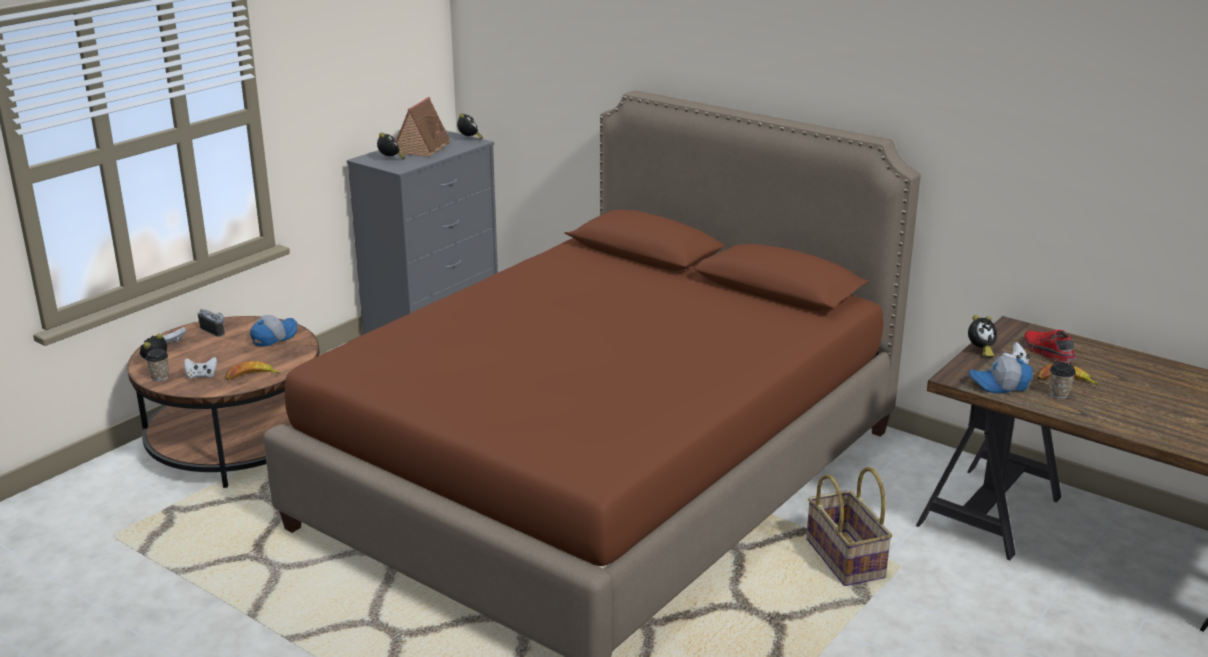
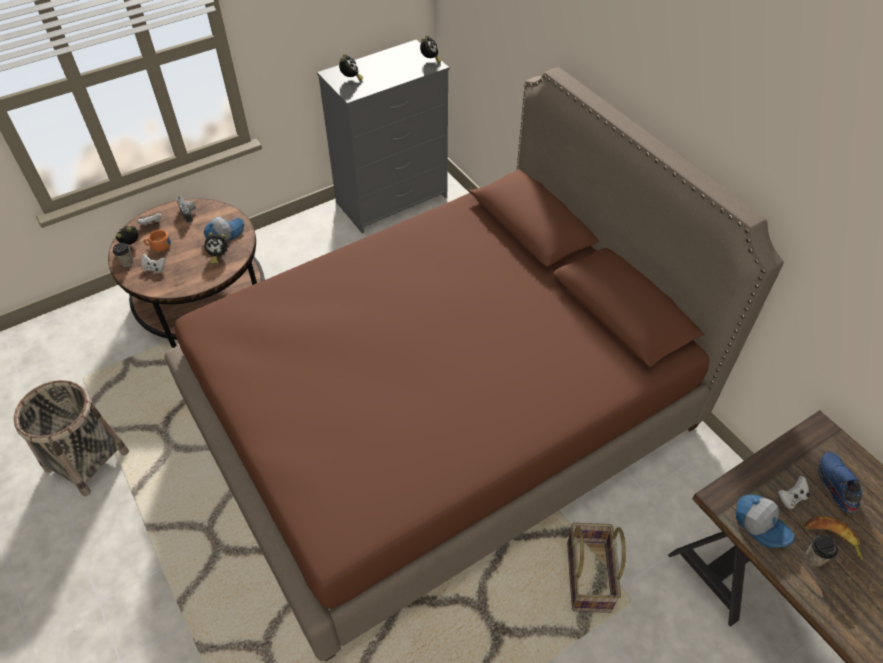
camera: 20 degrees right, 25 degrees up
(167, 603) = (87, 460): none -> basket
(193, 359) = (158, 245): none -> orange cup
(251, 376) = (188, 278): banana -> none
(423, 148) = (386, 66): toy house -> none
(980, 351) = (768, 462): alarm clock -> alarm clock (218, 256)
(999, 385) = (761, 524): cap -> cap turned 150 degrees counterclockwise
(1046, 353) = (835, 485): red shoe -> blue shoe

